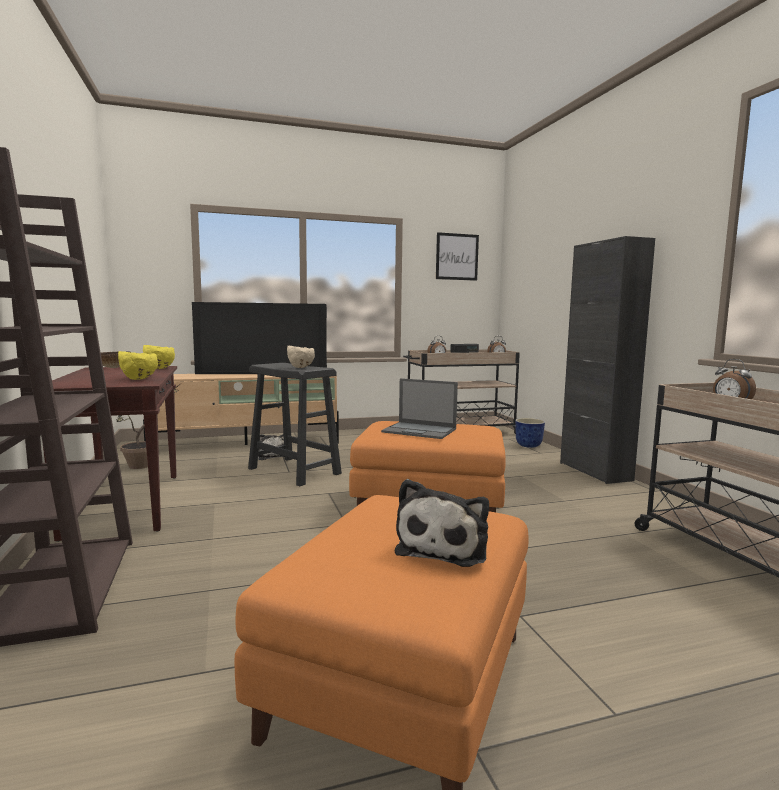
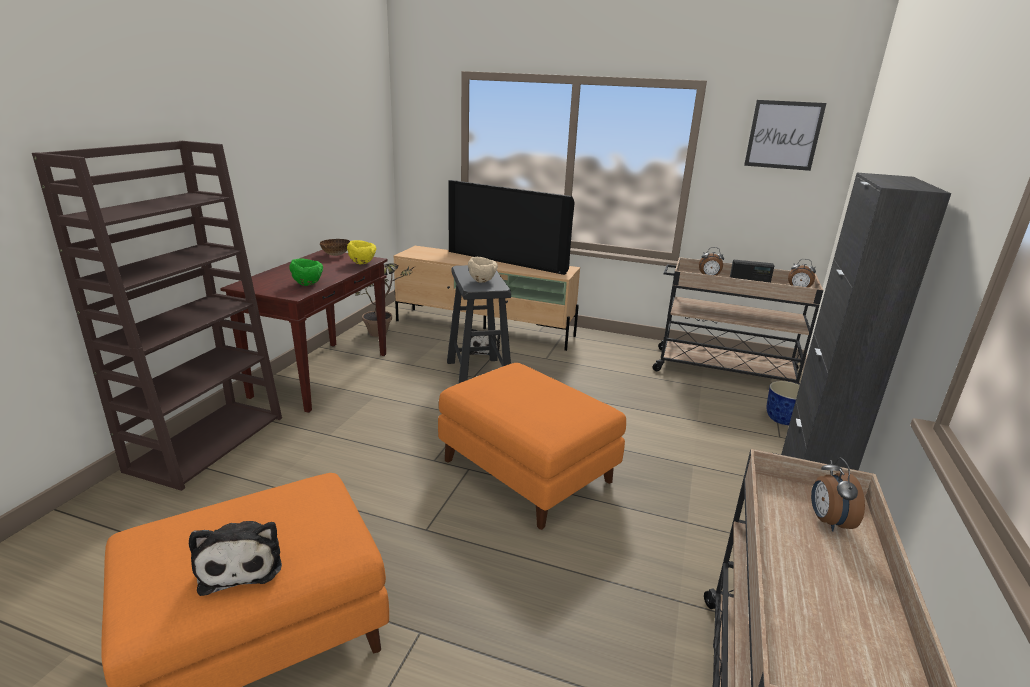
camera: 35 degrees right, 15 degrees up
(139, 379) = (308, 284): yellow bowl -> green bowl
(420, 431) = (513, 396): laptop -> none
(444, 547) = (241, 563): plush toy -> plush toy turned 75 degrees counterclockwise

